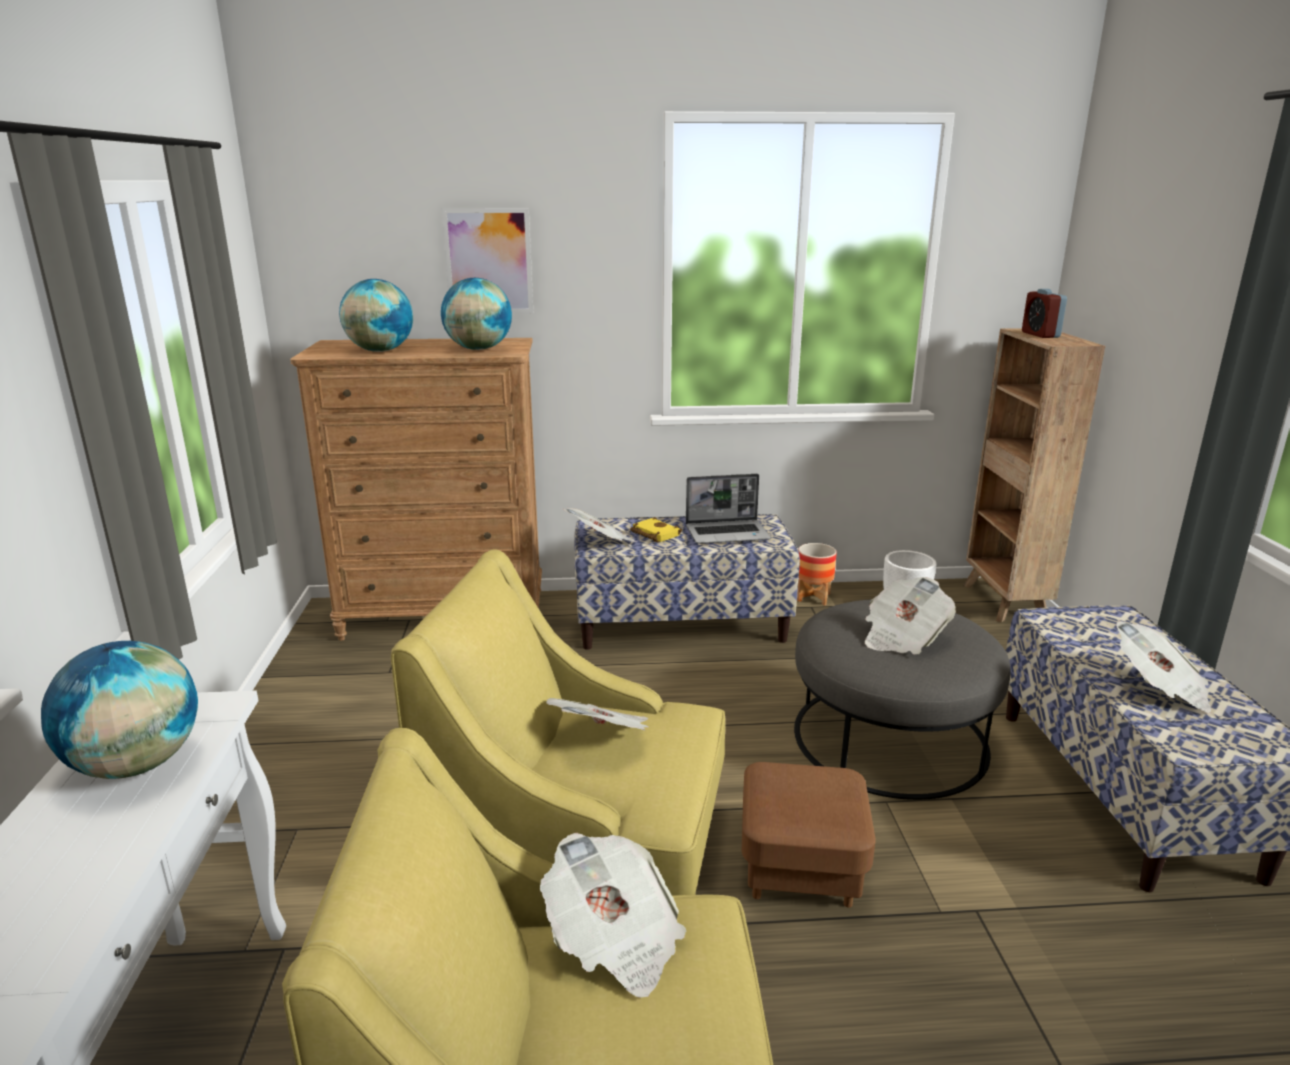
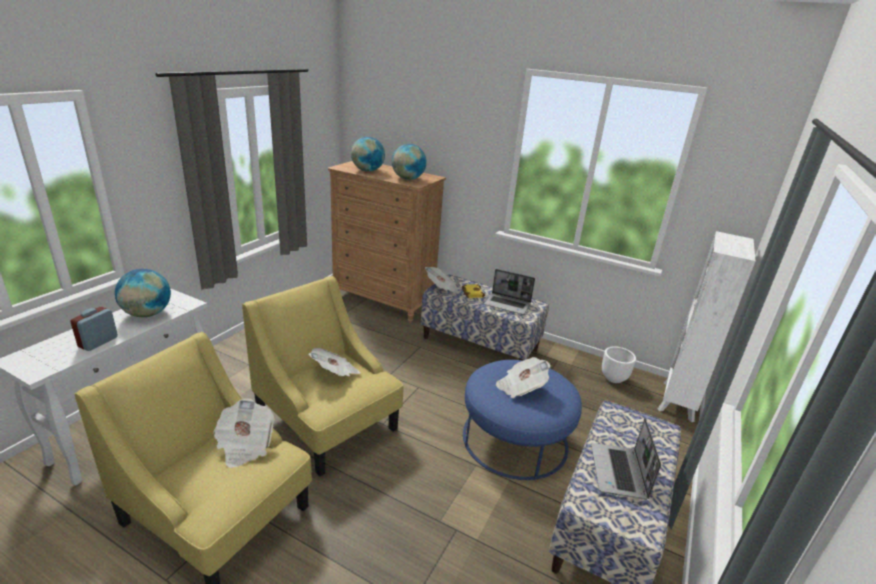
camera: 30 degrees right, 5 degrees up
(488, 261) = (431, 135): picture -> none
(801, 868) = (403, 471): brown ottoman -> none
(813, 597) = (564, 356): planter -> none
(890, 738) = (515, 439): grey ottoman -> blue ottoman
(1004, 603) = (677, 402): brown bookcase -> white bookcase
(1040, 335) = (730, 242): alarm clock -> alarm clock (98, 342)
(1160, 689) = (619, 472): newspaper -> laptop

